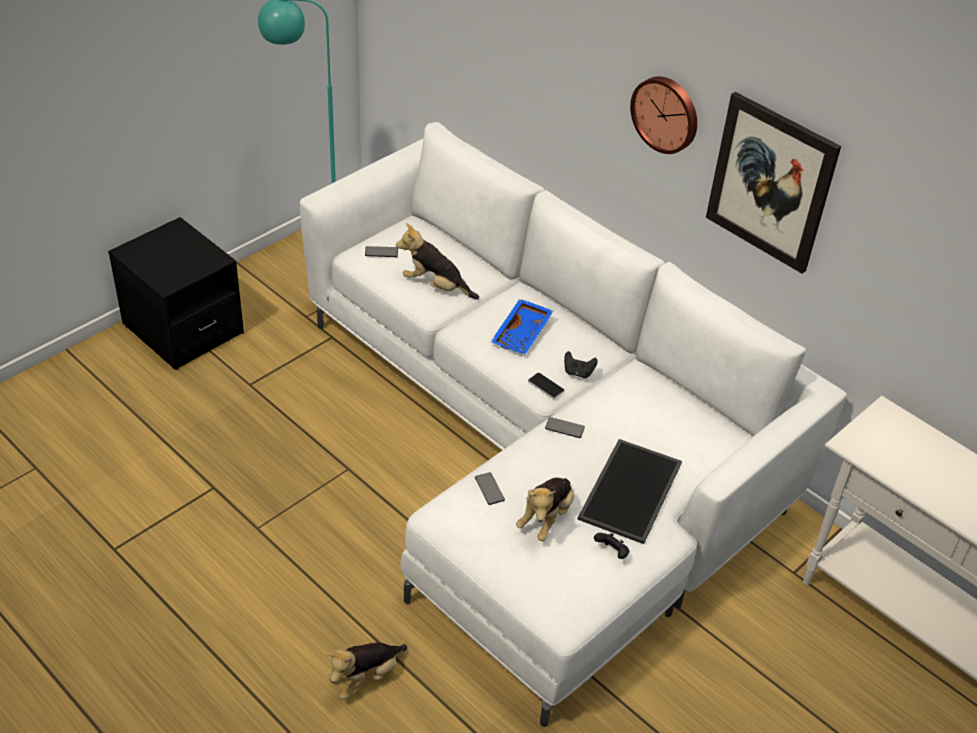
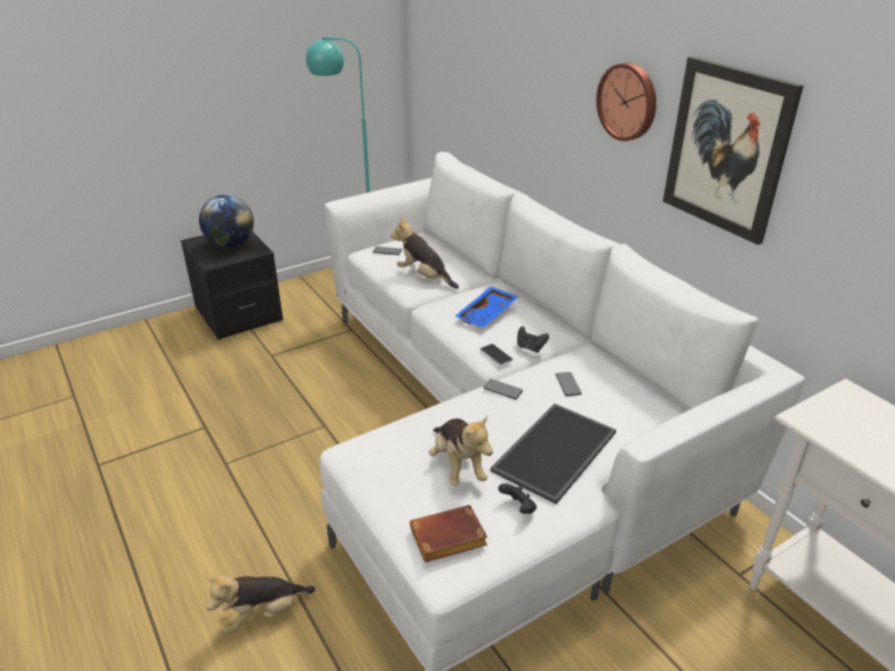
camera: 15 degrees right, 10 degrees down
(177, 253) = (231, 245): none -> globe
(489, 489) = (409, 433): phone -> phone (568, 384)
(546, 518) = (458, 466): plush toy -> plush toy turned 60 degrees counterclockwise
(558, 591) = (446, 540): none -> brown book

